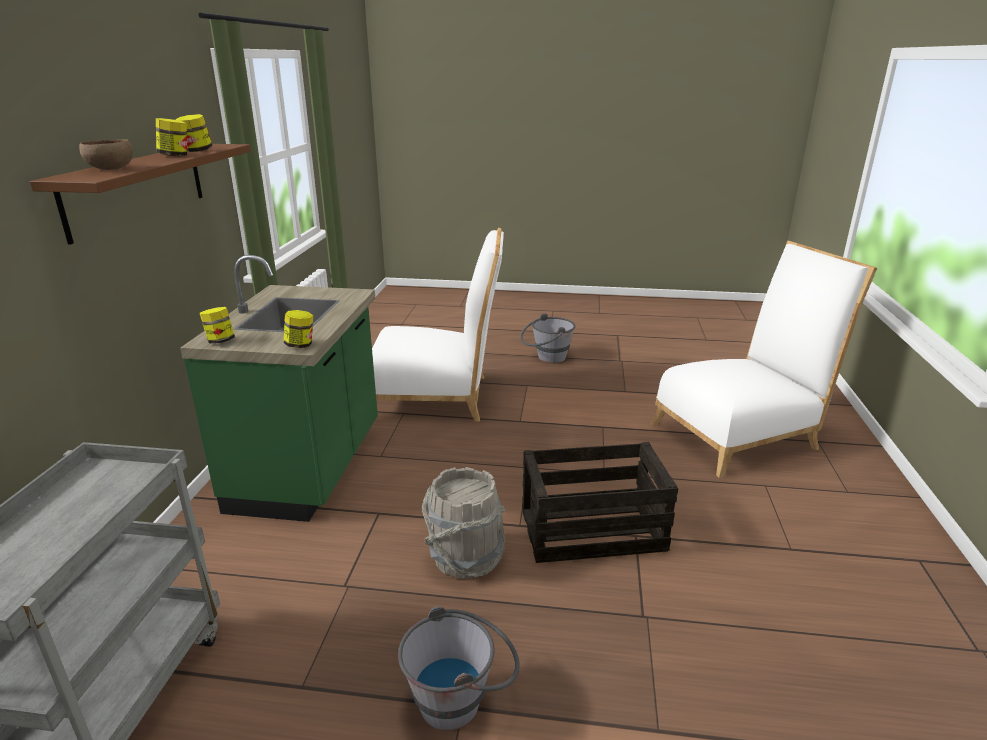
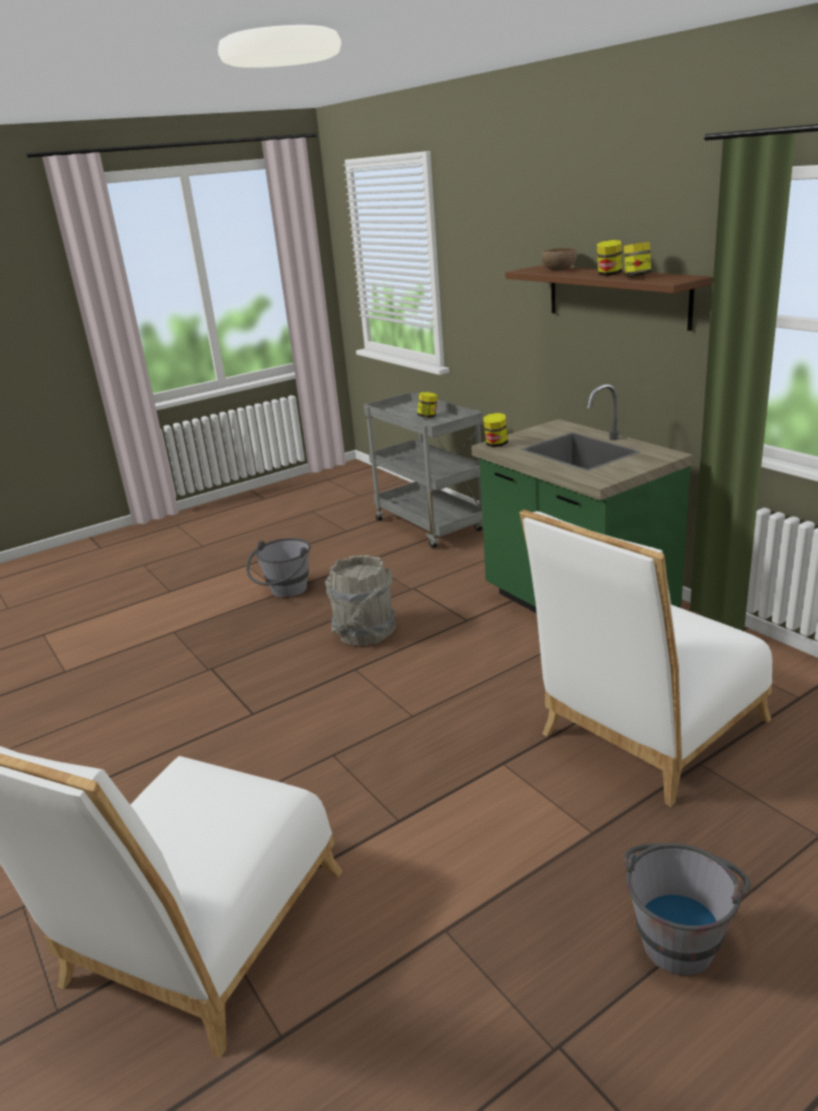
camera: 140 degrees right, 0 degrees up
(220, 341) = (550, 427): jar -> jar (428, 416)
(591, 531) = (293, 696): crate -> none

